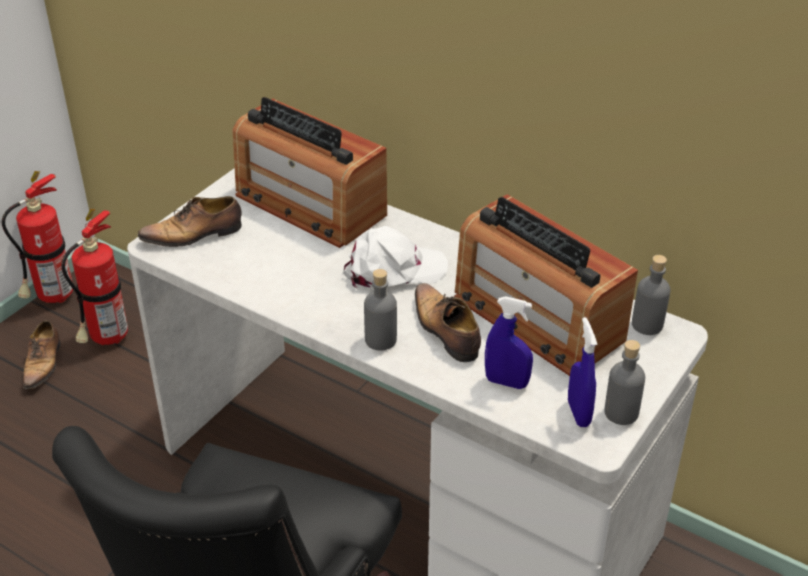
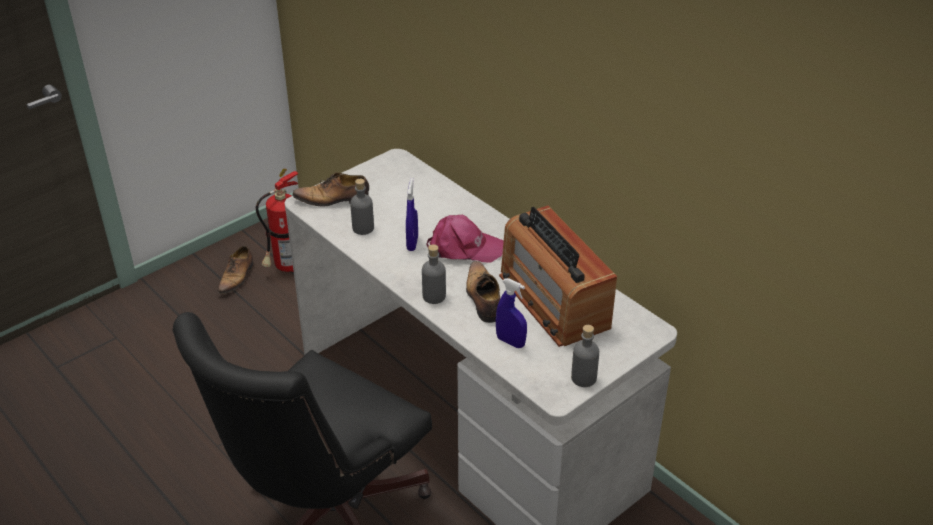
camera: 15 degrees right, 0 degrees up
(52, 298) = (257, 230): fire extinguisher -> none
(309, 205) = (423, 190): radio -> none
(393, 270) = (464, 248): white cap -> pink cap
(578, 413) = (552, 373): blue spray bottle -> blue spray bottle (412, 243)
(647, 325) = (633, 320): grey bottle -> grey bottle (363, 228)

